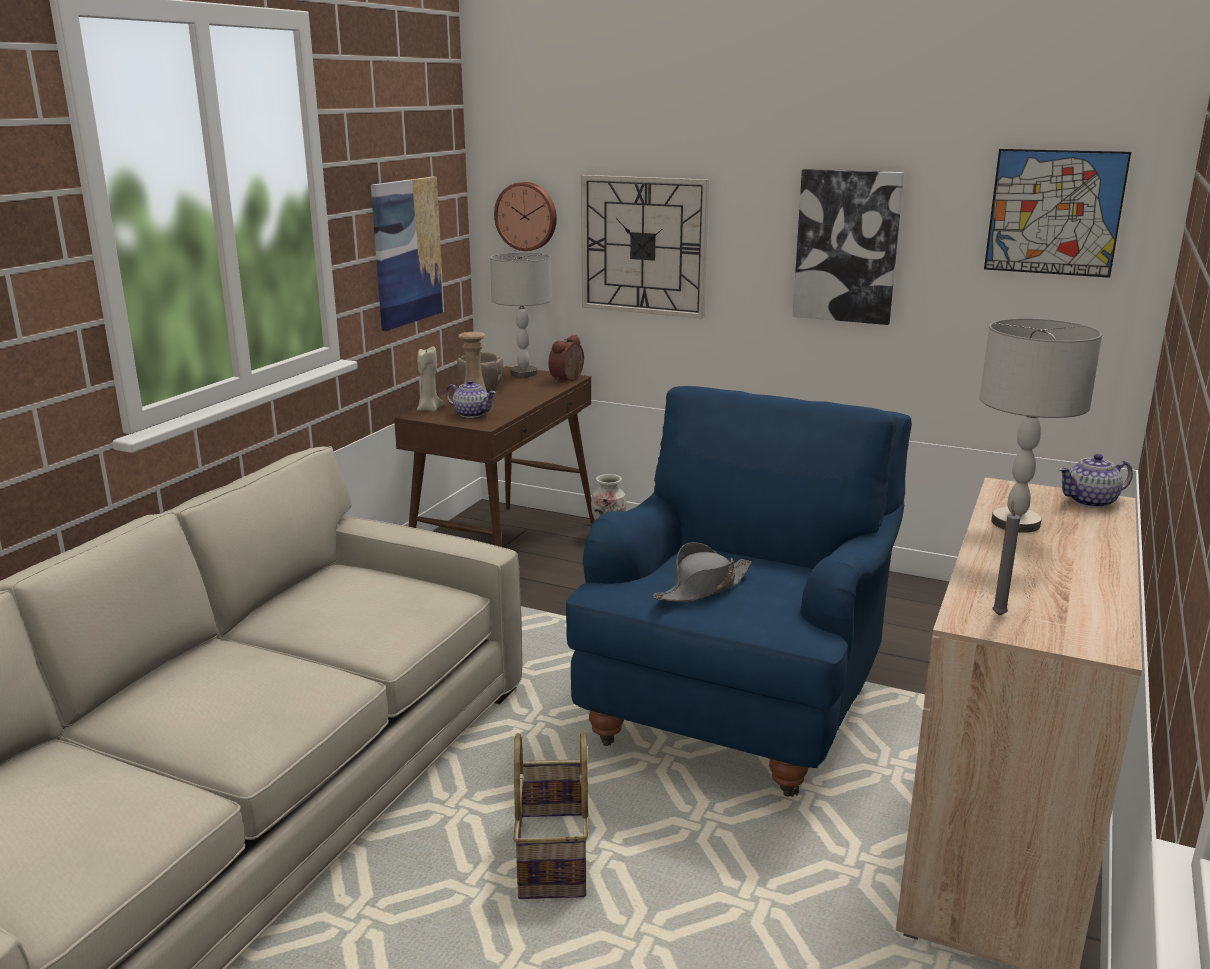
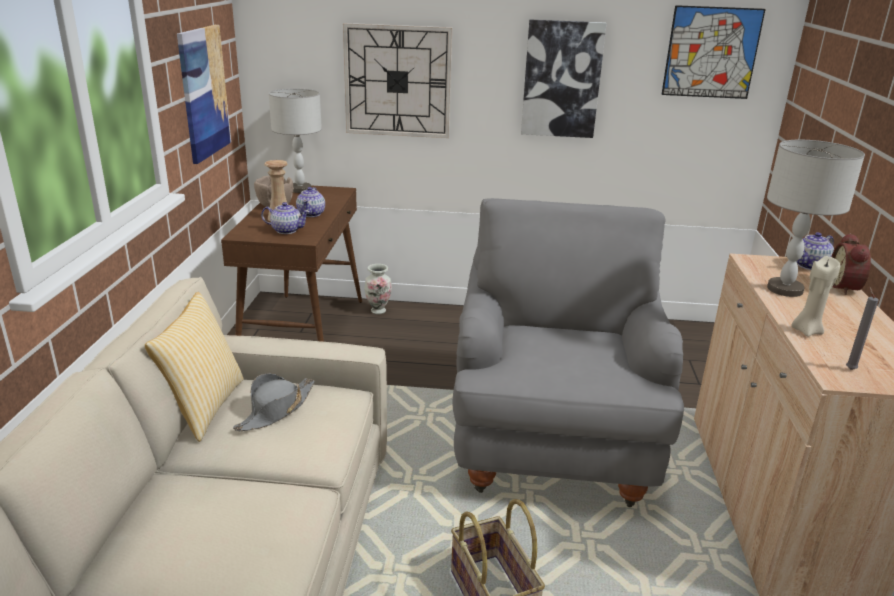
camera: 20 degrees left, 5 degrees up
(297, 585) = (203, 407): none -> pillow
(429, 409) = (246, 229): beige candle -> beige candle (806, 331)
(514, 399) = (311, 214): none -> teapot
(527, 216) = (293, 58): wall clock -> none
(568, 379) = (341, 192): alarm clock -> alarm clock (846, 287)
(703, 588) = (557, 362): grey hat -> grey hat (276, 410)
(738, 706) = (551, 438): blue armchair -> grey armchair

